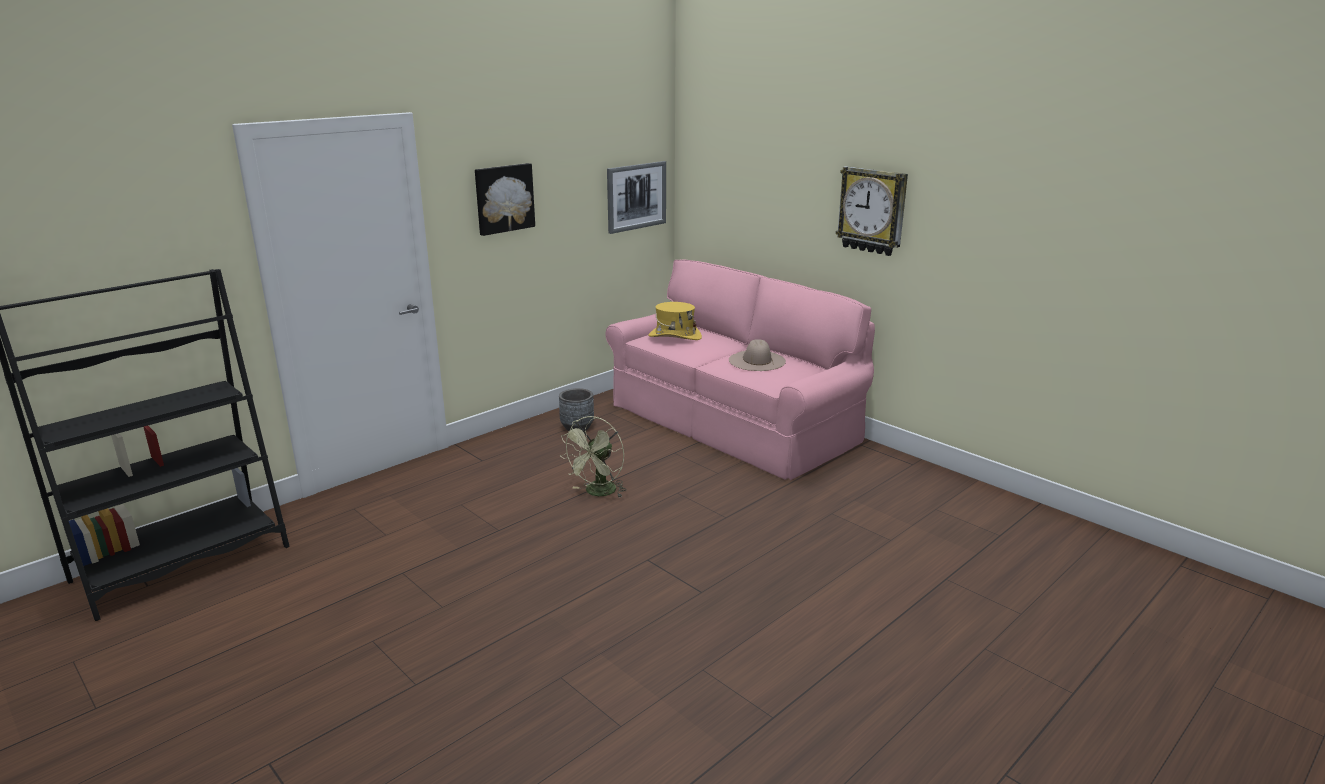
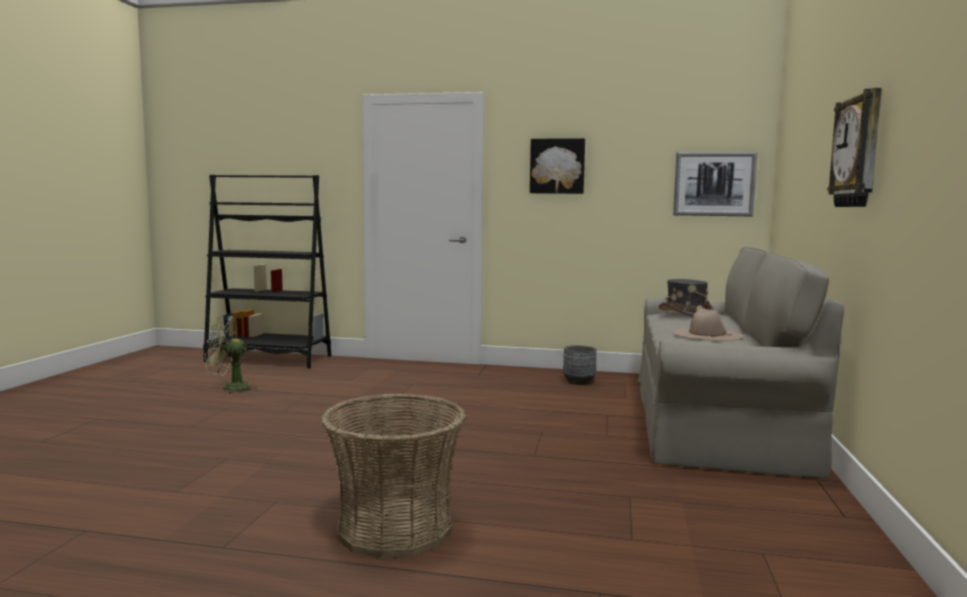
camera: 55 degrees right, 15 degrees down
(598, 493) = (492, 409): green fan -> green fan (229, 388)
(674, 336) = (685, 314): yellow hat -> grey hat
(731, 422) = (713, 419): pink sofa -> grey sofa
(805, 623) = (395, 528): none -> basket

